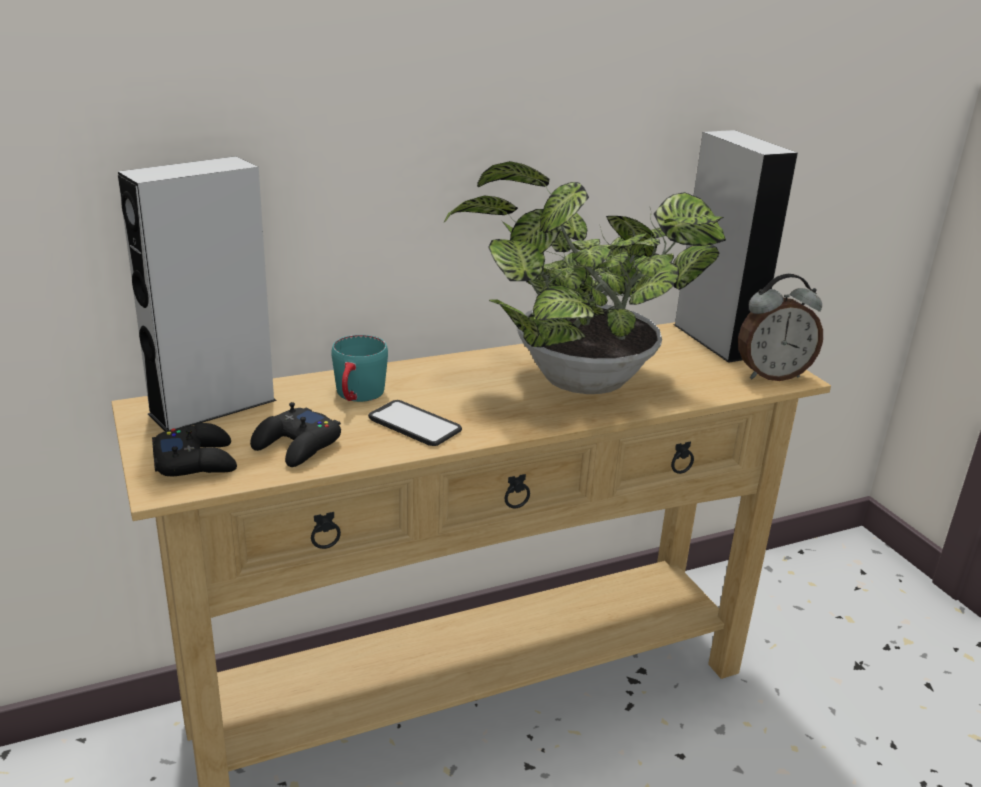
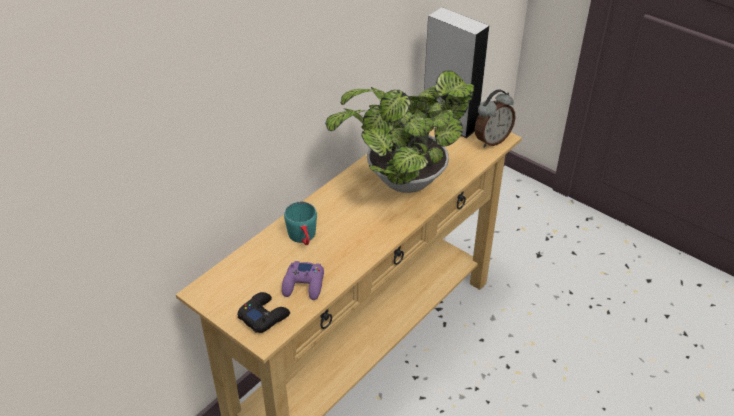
camera: 25 degrees left, 15 degrees up
(213, 407) = (236, 276): grey speaker -> none
(297, 446) = (304, 285): black game controller -> purple game controller
(414, 424) = (348, 246): phone -> none

